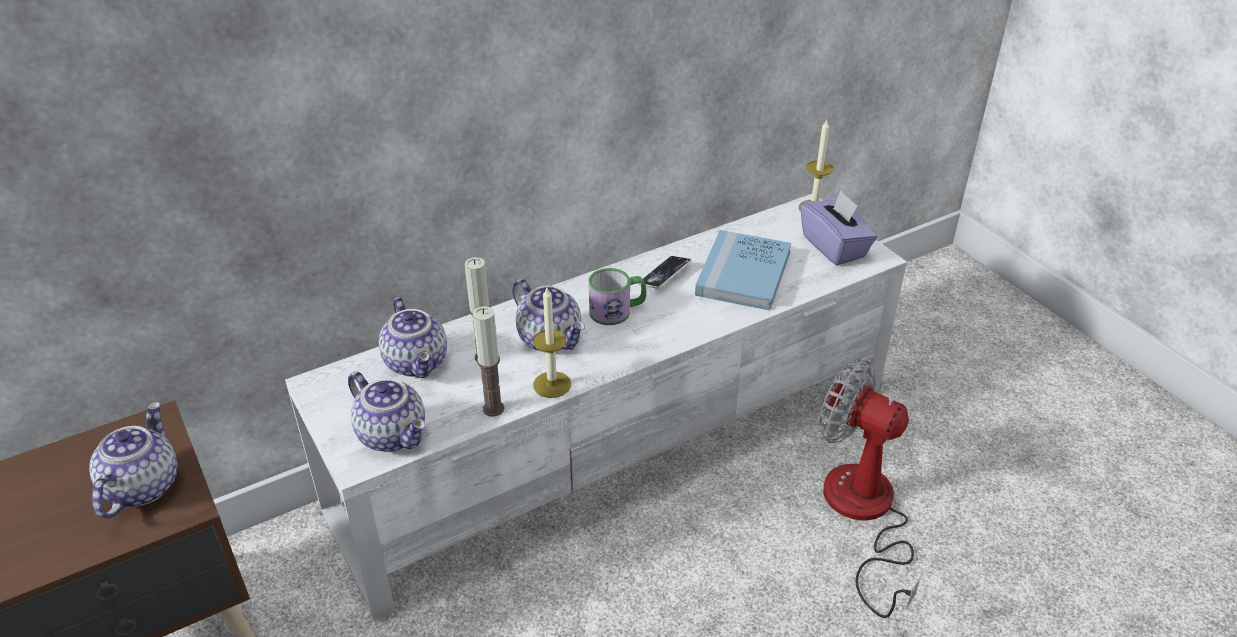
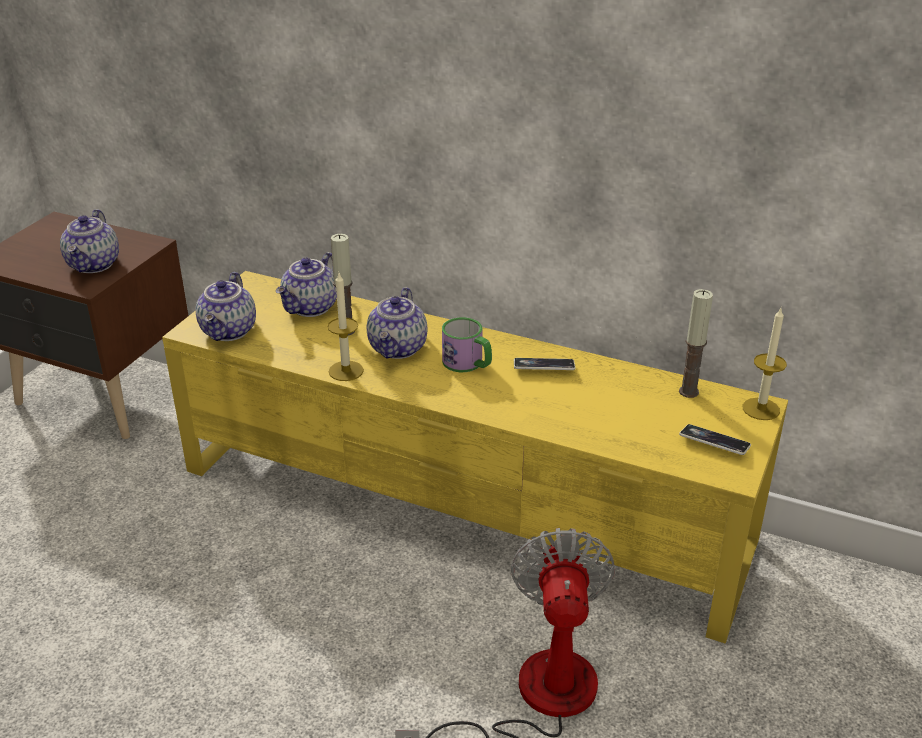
camera: 55 degrees right, 5 degrees down
(142, 486) = (94, 265): teapot -> teapot turned 120 degrees clockwise
(493, 408) = (294, 358): candle -> candle (688, 392)
(620, 444) = (464, 505): white tv stand -> yellow tv stand
(743, 274) = (599, 406): blue book -> none
(834, 247) = (714, 443): purple tissue box -> phone

